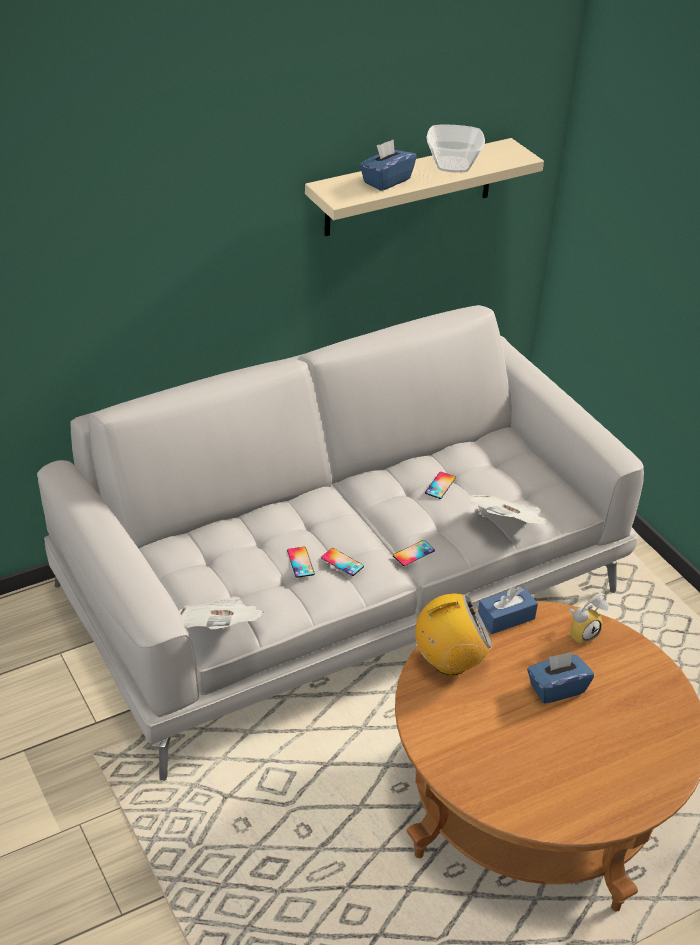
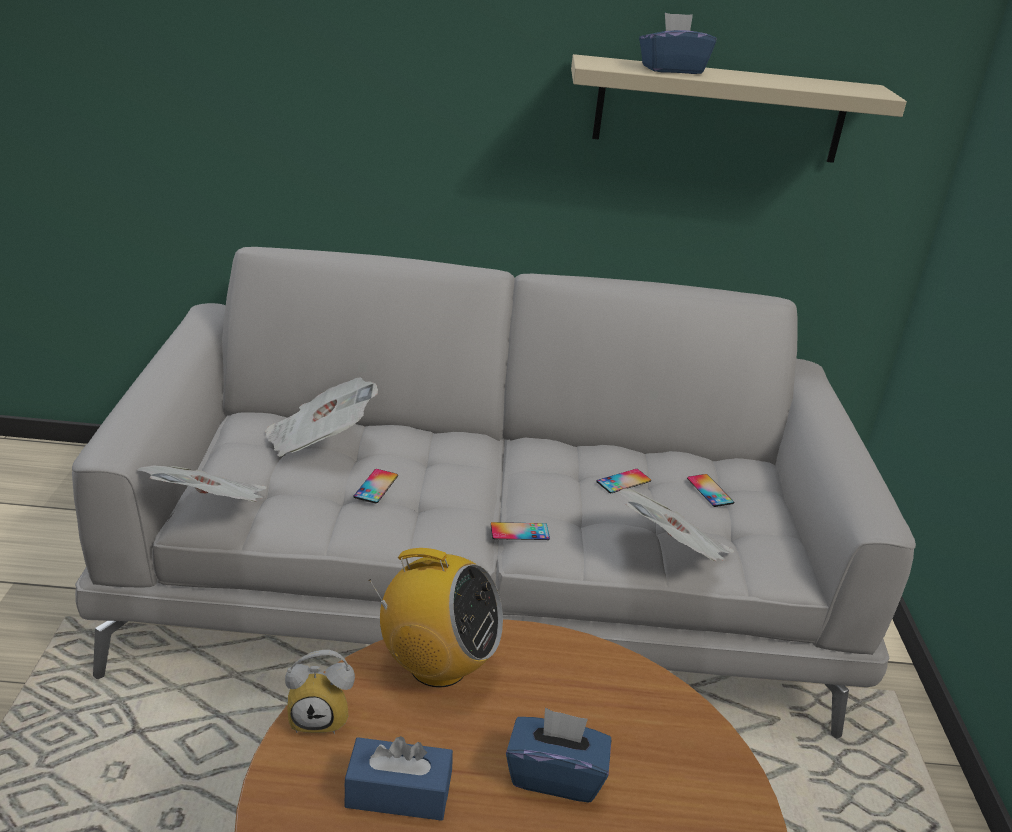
camera: 30 degrees right, 10 degrees down
(228, 545) = (318, 441): none -> newspaper
(342, 562) = (423, 505): phone -> phone (710, 490)
(454, 165) = (775, 80): bowl -> none
(506, 617) = (569, 651): blue tissue box -> blue tissue box (398, 793)
(581, 632) = (664, 720): alarm clock -> alarm clock (321, 717)

